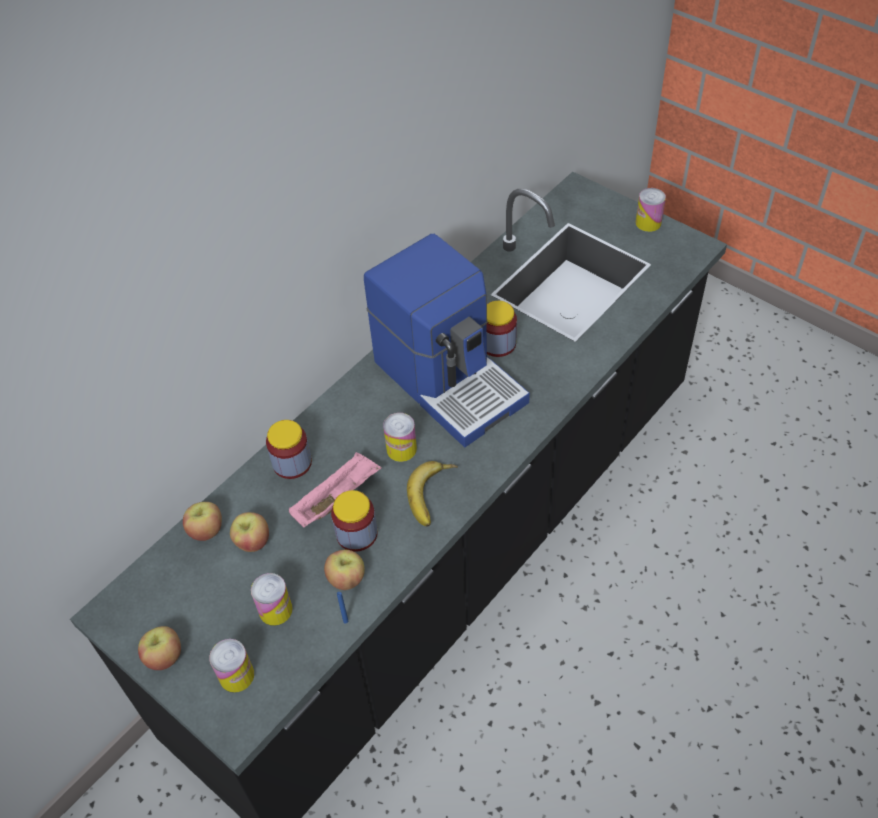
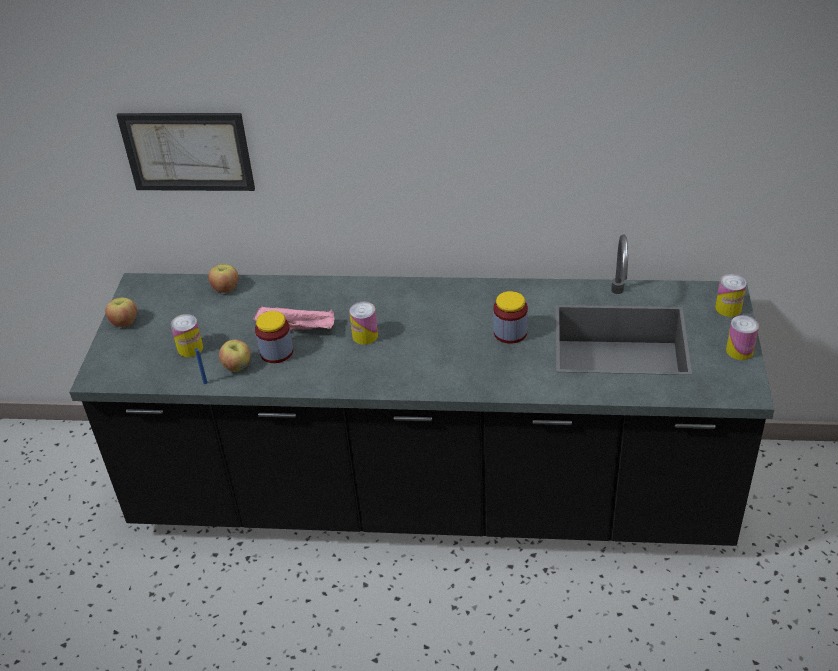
camera: 55 degrees right, 10 degrees down
(106, 412) = (187, 151): none -> picture
(236, 675) = (132, 357): can -> can (728, 308)
(252, 542) = (233, 311): apple -> none
(292, 463) = (308, 294): jar -> none
(434, 496) = (338, 371): banana -> none
(450, 379) = (450, 327): coffee machine -> none

